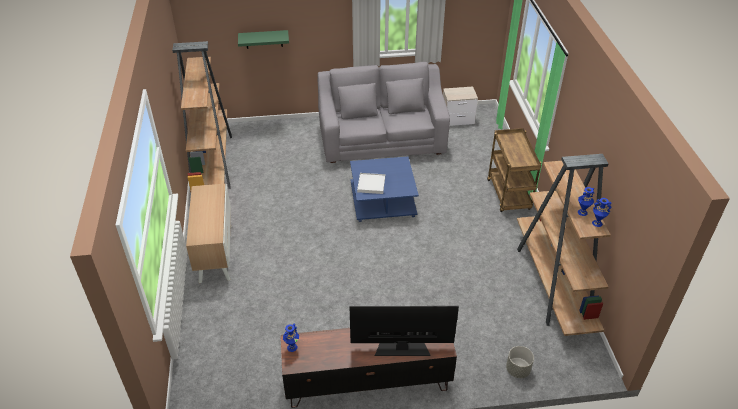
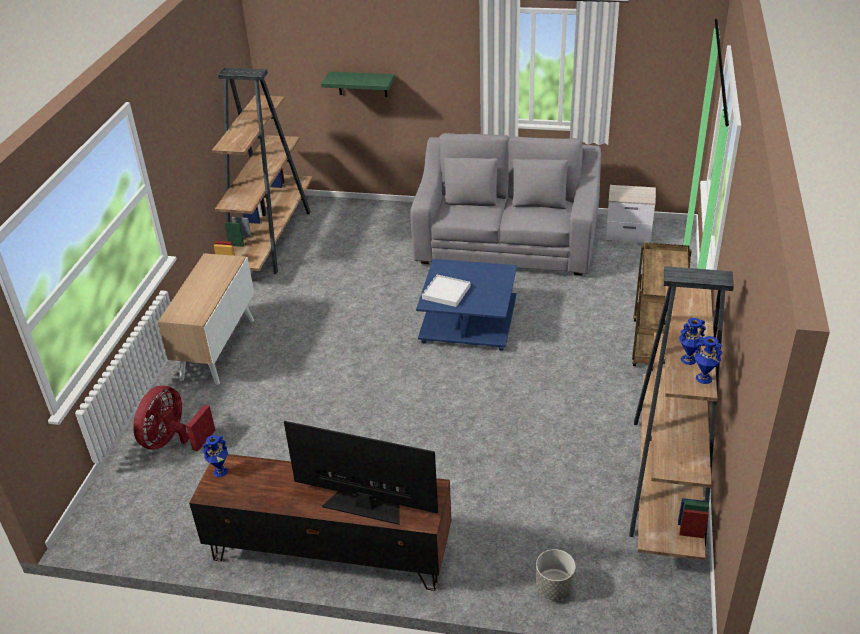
camera: 20 degrees right, 5 degrees down
(218, 329) = (173, 441): none -> red fan

